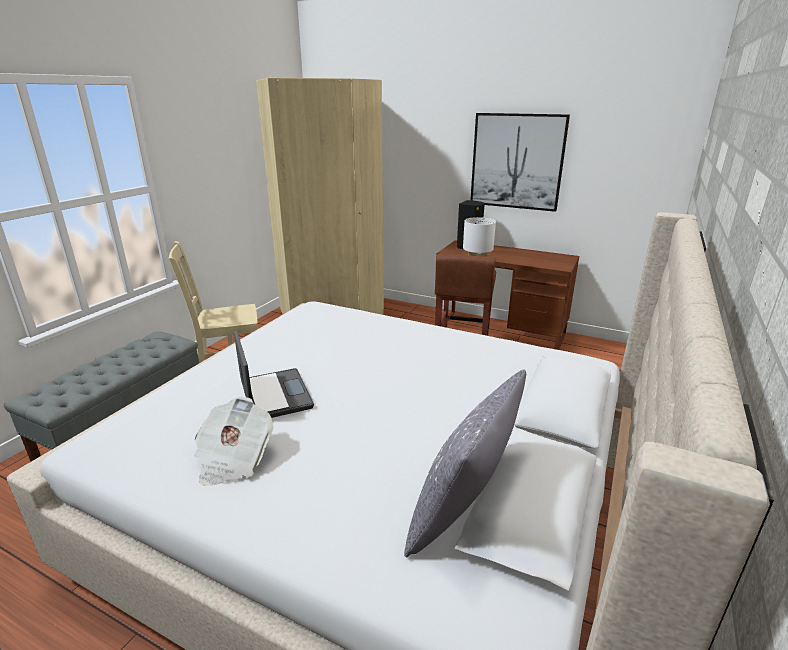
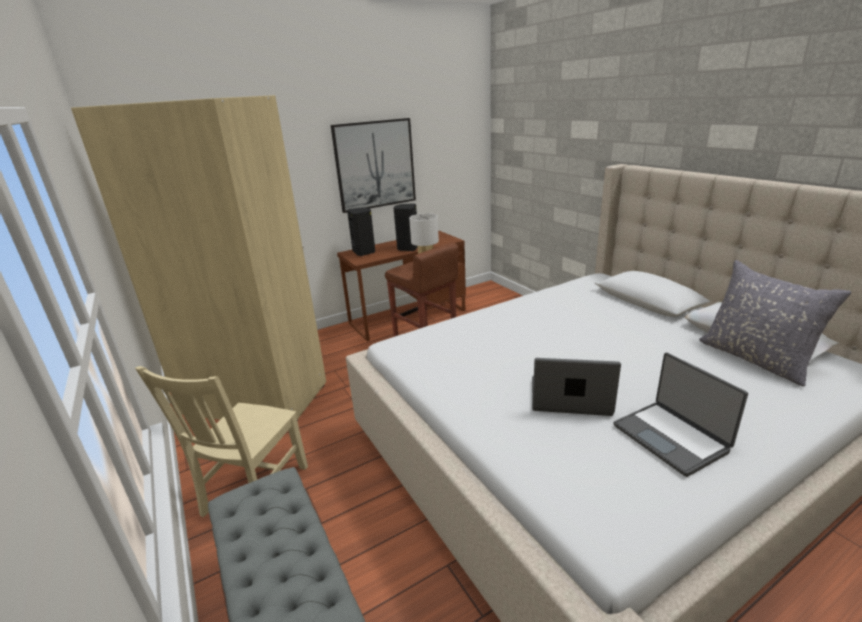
camera: 55 degrees left, 0 degrees up
(233, 459) = (671, 437): newspaper -> laptop
(506, 257) = (407, 248): none -> black speaker

